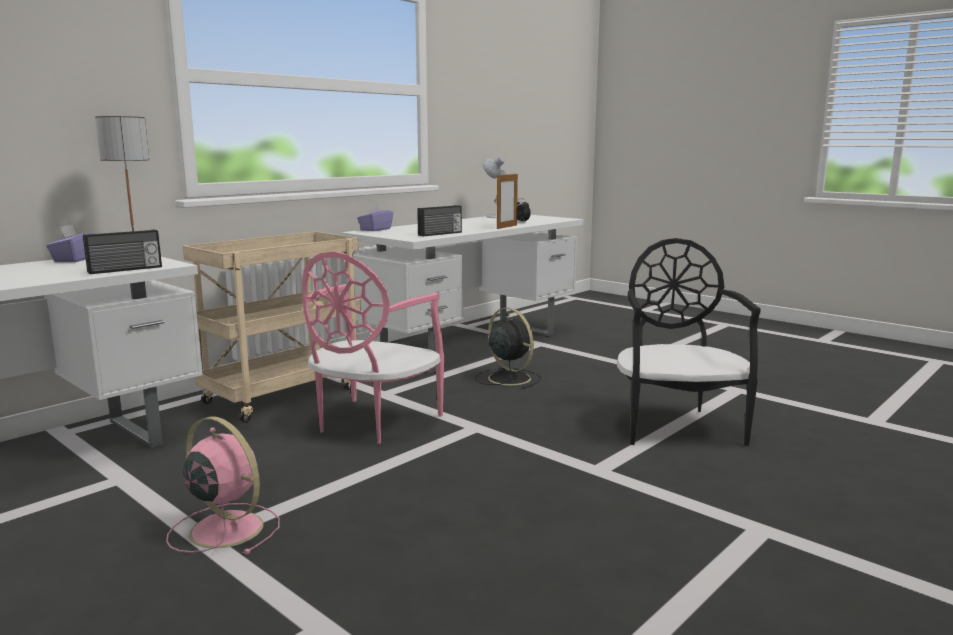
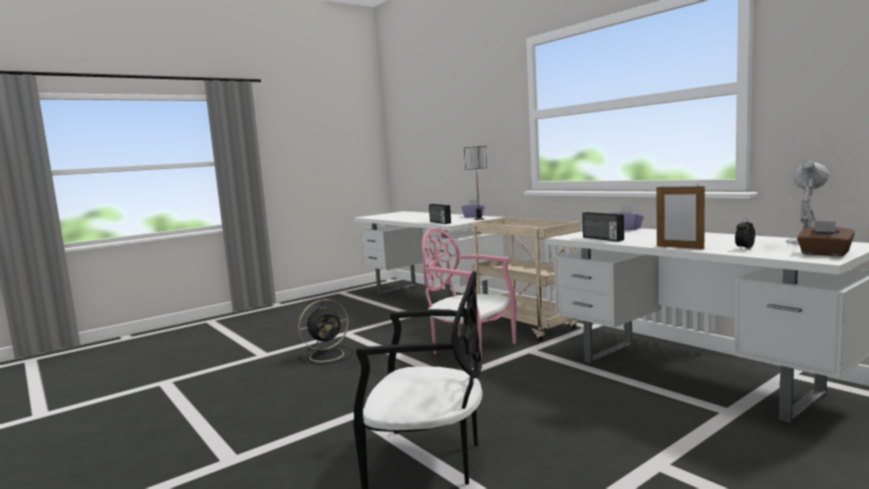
camera: 100 degrees right, 5 degrees down
(224, 528) = (352, 334): pink fan -> none
(508, 378) = (577, 391): black fan -> black fan (328, 355)
(547, 218) = (824, 254): none -> brown tissue box

